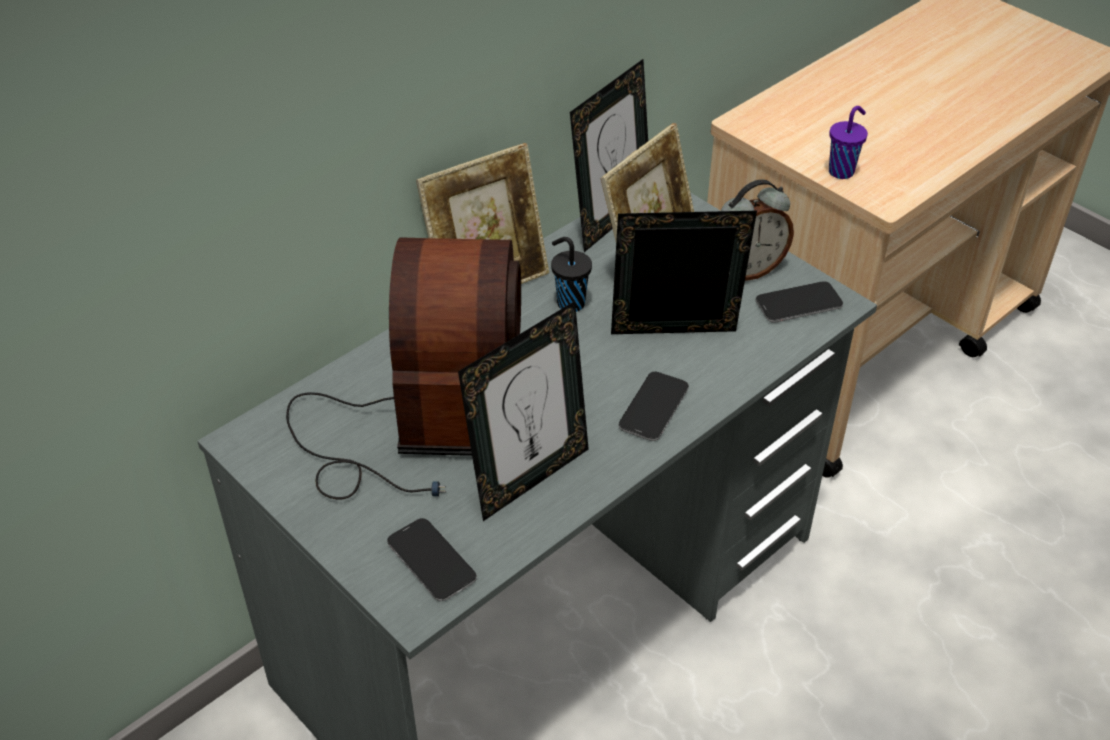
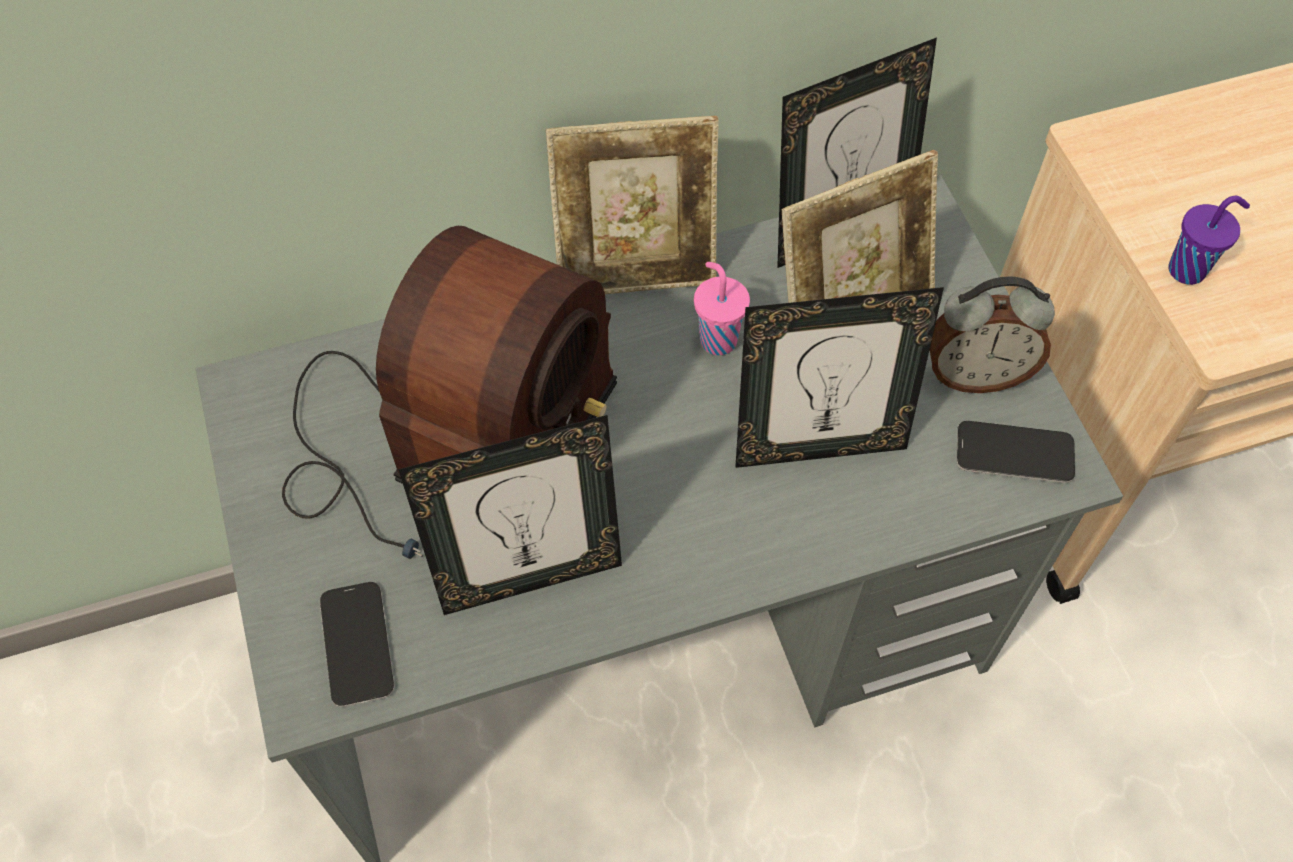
camera: 25 degrees right, 15 degrees up
(569, 303) = (717, 338): black cup -> pink cup
(653, 407) = (735, 537): phone -> none
(674, 339) = (818, 445): picture frame -> picture frame turned 150 degrees clockwise

